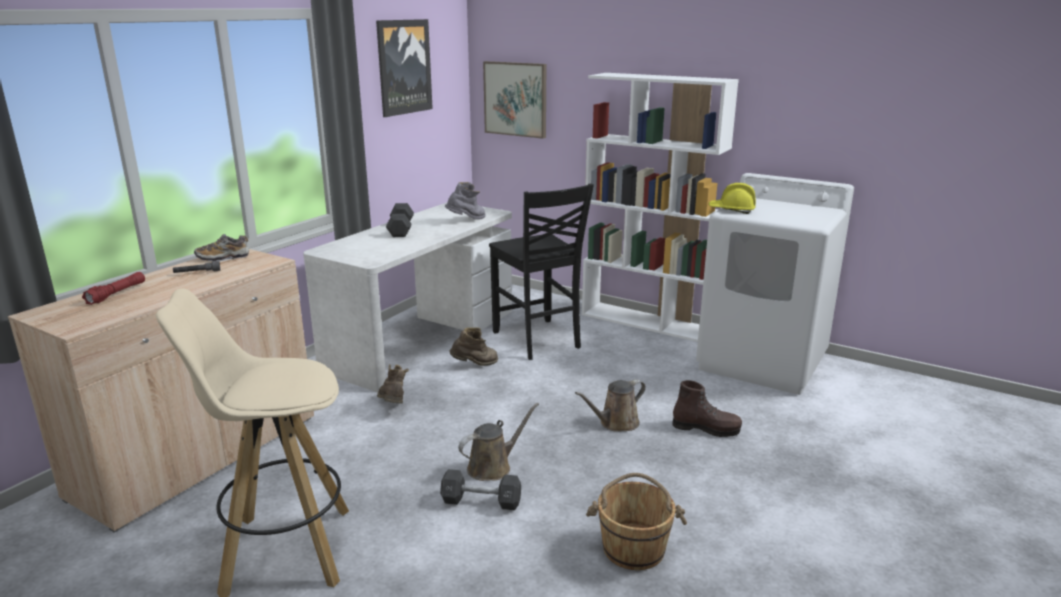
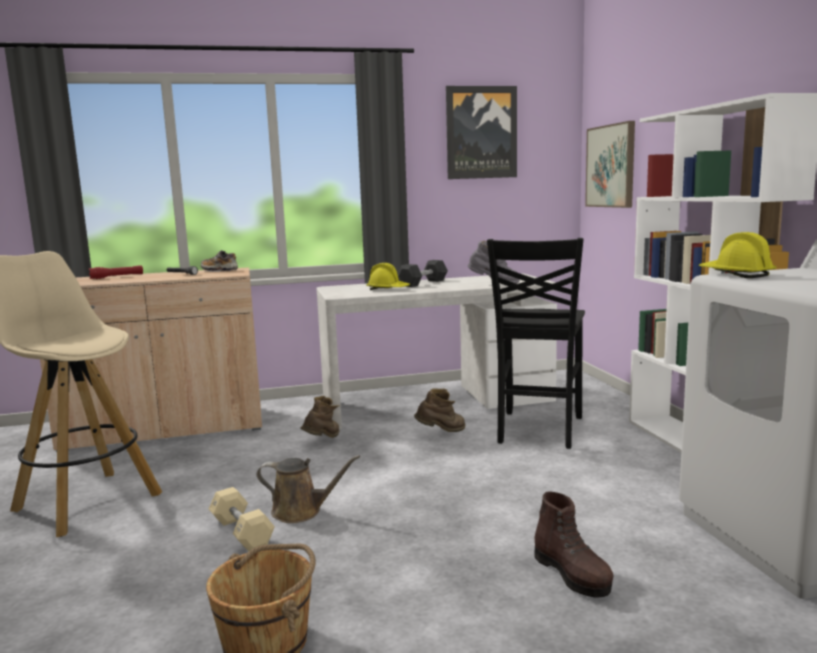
camera: 45 degrees right, 10 degrees down
(393, 244) = (388, 289): none -> yellow hard hat
(475, 365) = (441, 432): brown boot -> brown boot turned 45 degrees counterclockwise
(481, 501) = (242, 532): black dumbbell -> beige dumbbell
(616, 423) = (476, 525): brown watering can -> none

